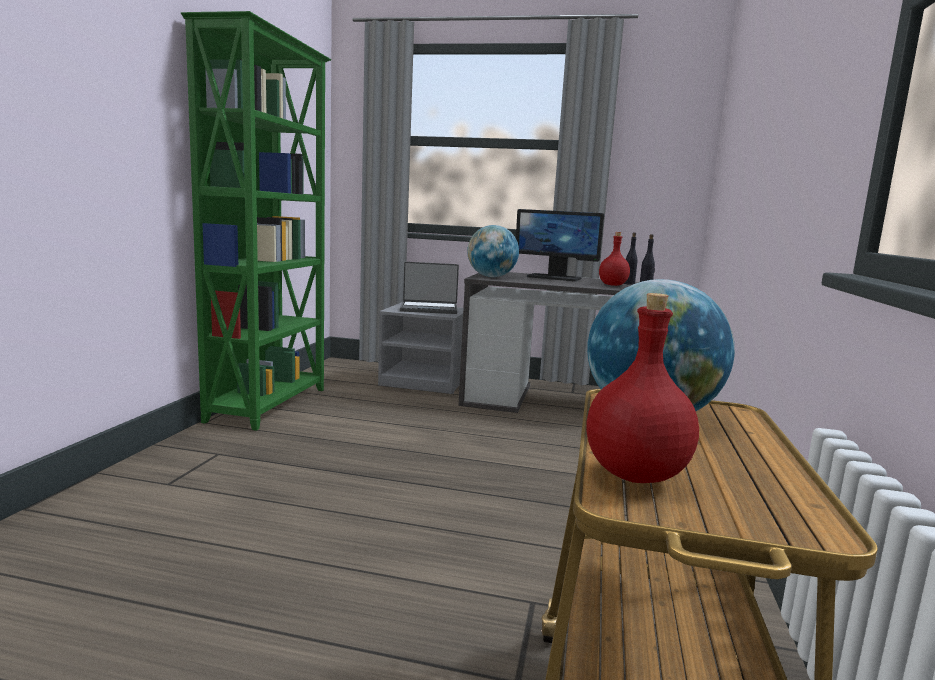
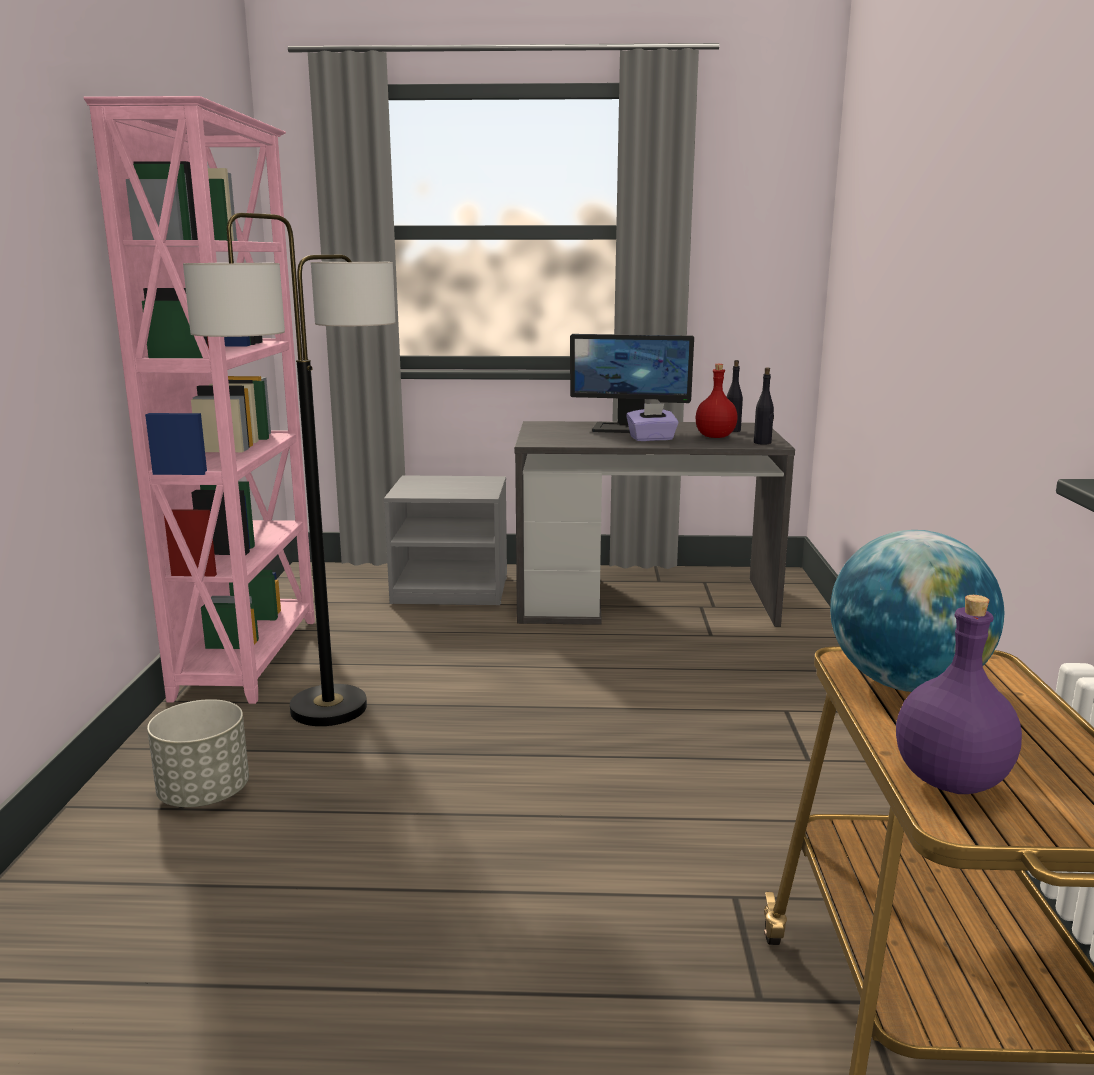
camera: 10 degrees left, 5 degrees up
(188, 478) = (204, 794): none -> grey planter
(270, 404) = (250, 657): green bookcase -> pink bookcase
(302, 439) = (329, 708): none -> floor lamp
(429, 309) = (451, 485): laptop -> none
(491, 277) = (547, 438): globe -> none
(565, 282) = (652, 439): none -> purple tissue box
(636, 475) = (952, 782): red bottle -> purple bottle

